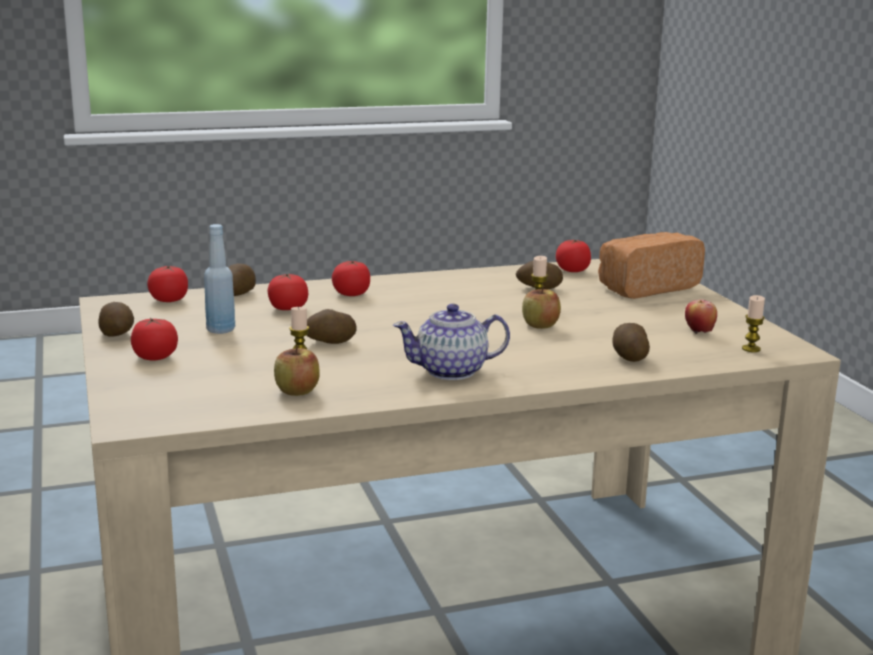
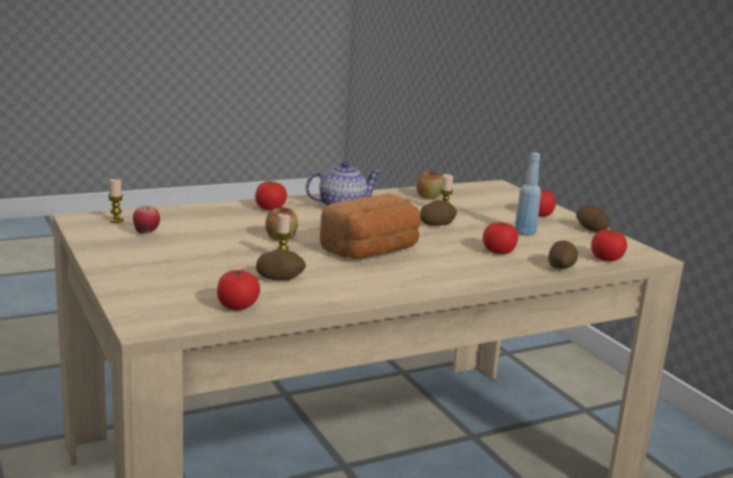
camera: 170 degrees right, 0 degrees up
(351, 294) = (460, 268): tomato -> tomato (270, 208)
(629, 357) = (217, 215): potato -> none
(645, 287) = (163, 282): bread -> bread (372, 251)

